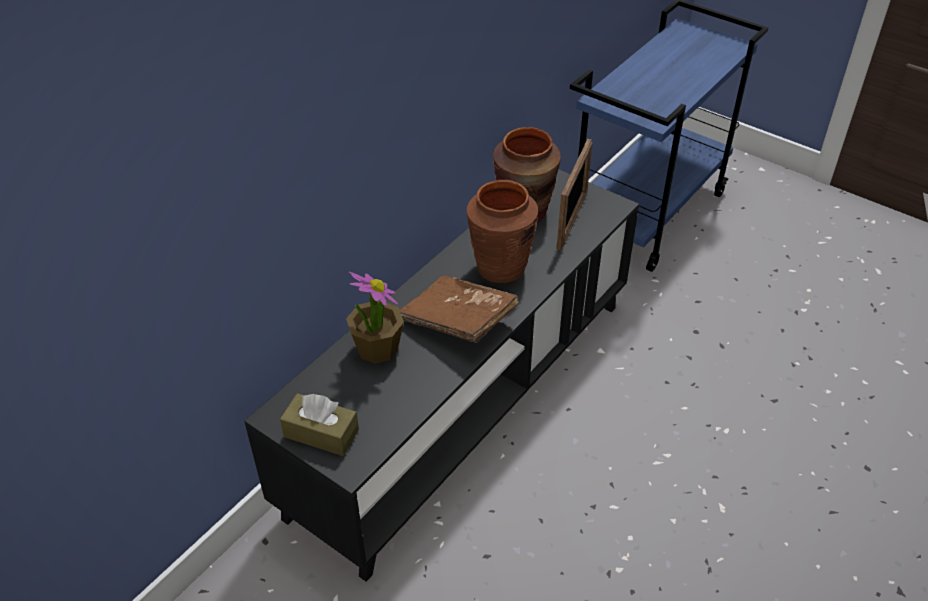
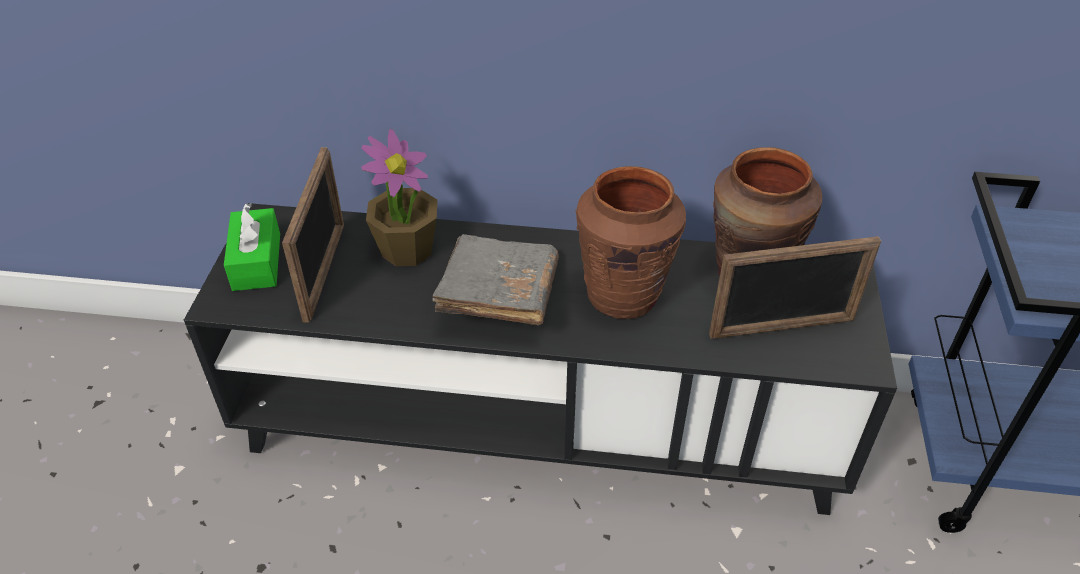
camera: 60 degrees right, 0 degrees up
(321, 433) = (257, 261): brown tissue box -> green tissue box
(364, 398) = (324, 271): none -> picture frame
(458, 321) = (498, 296): brown book -> grey book

